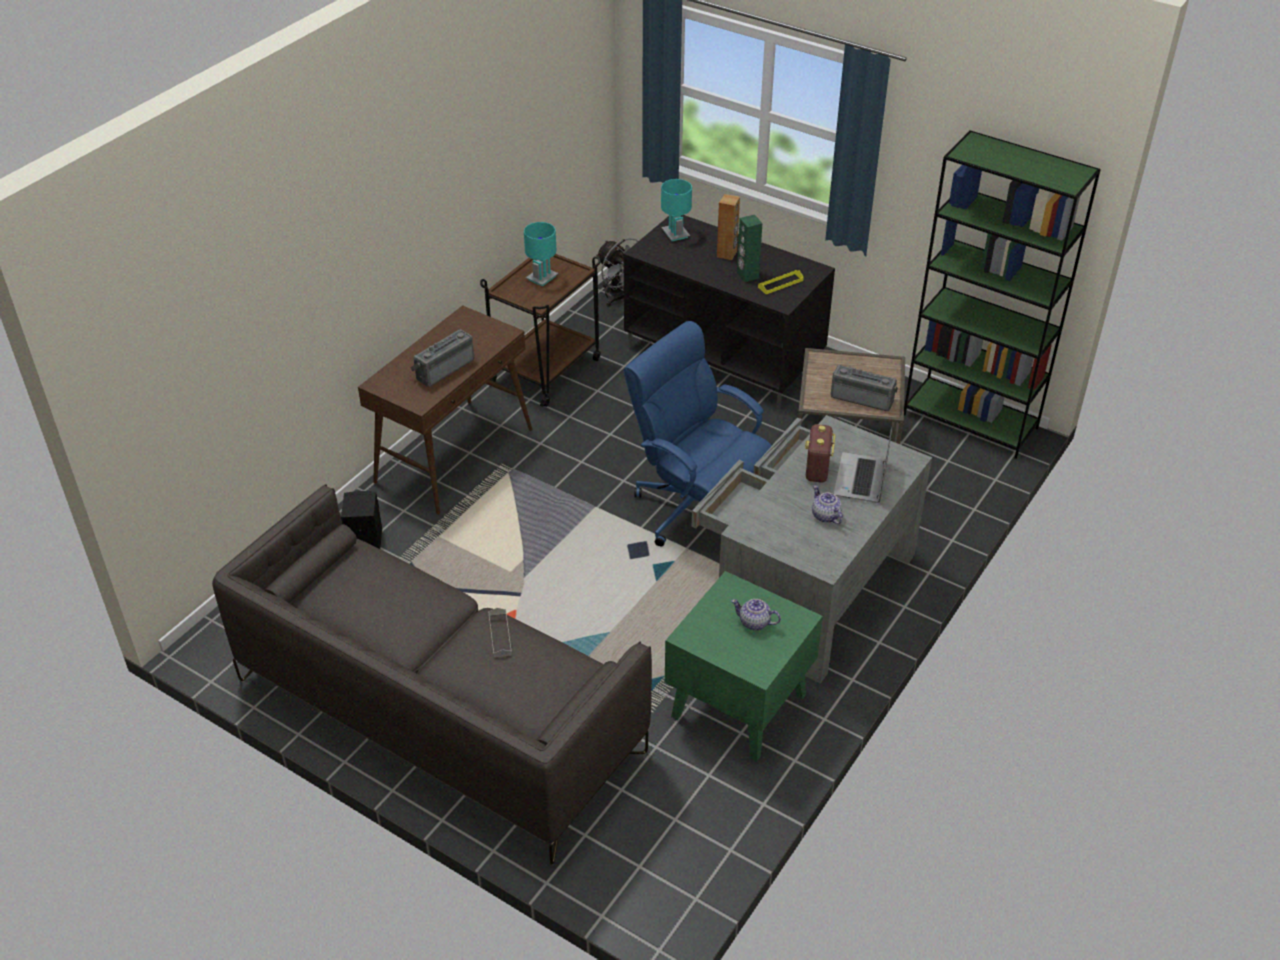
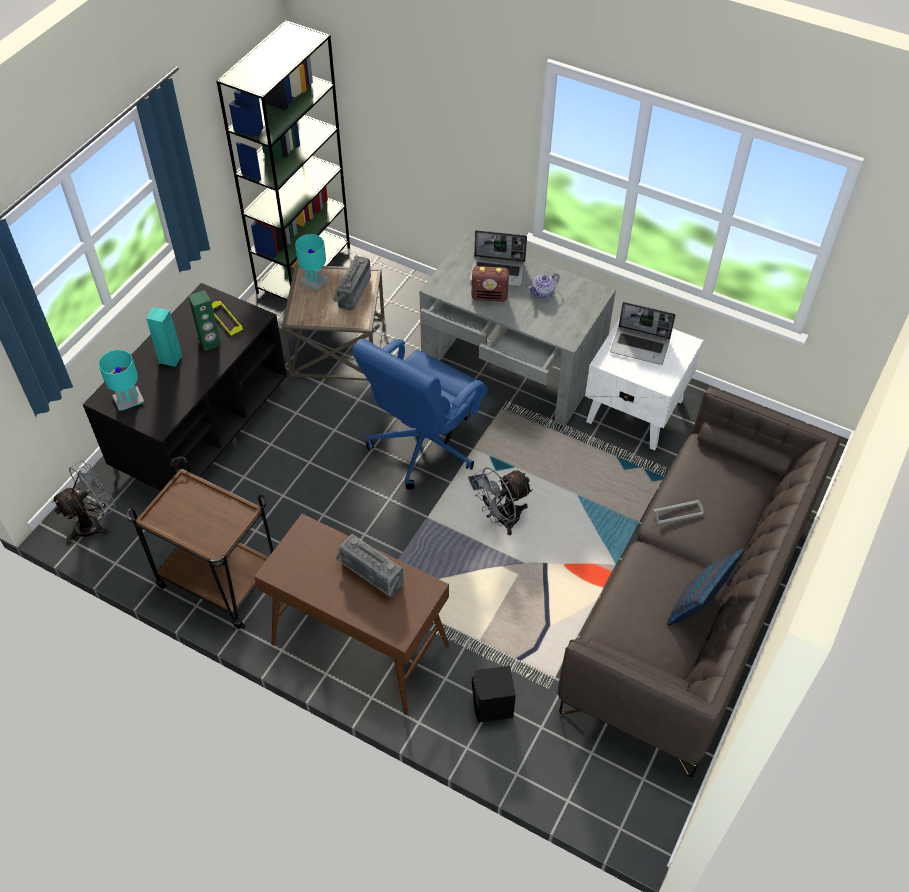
camera: 95 degrees left, 10 degrees up
(375, 633) = (697, 605): none -> blue pillow
(541, 278) = (192, 515): turquoise table lamp -> turquoise table lamp (314, 282)
(584, 565) = (501, 520): none -> grey fan
(727, 254) = (170, 358): brown speaker -> turquoise speaker
(738, 706) = (636, 411): green nightstand -> white nightstand
(755, 623) = (640, 346): teapot -> laptop

